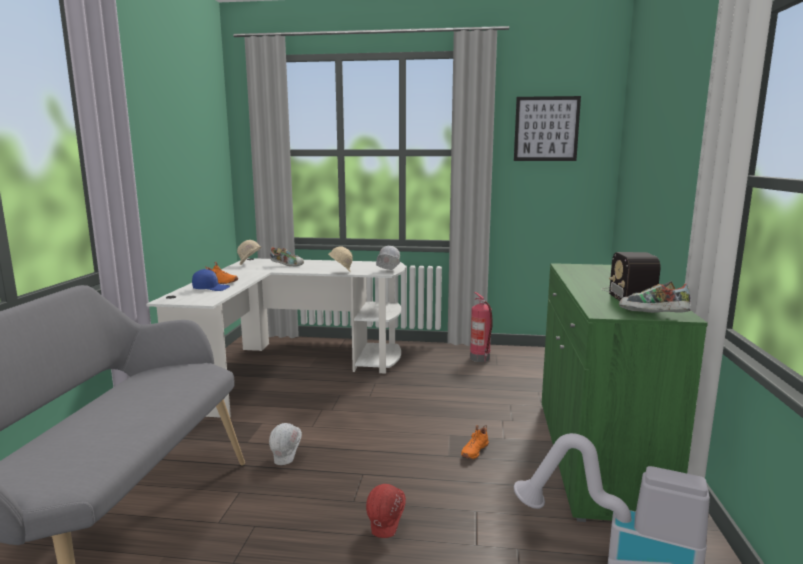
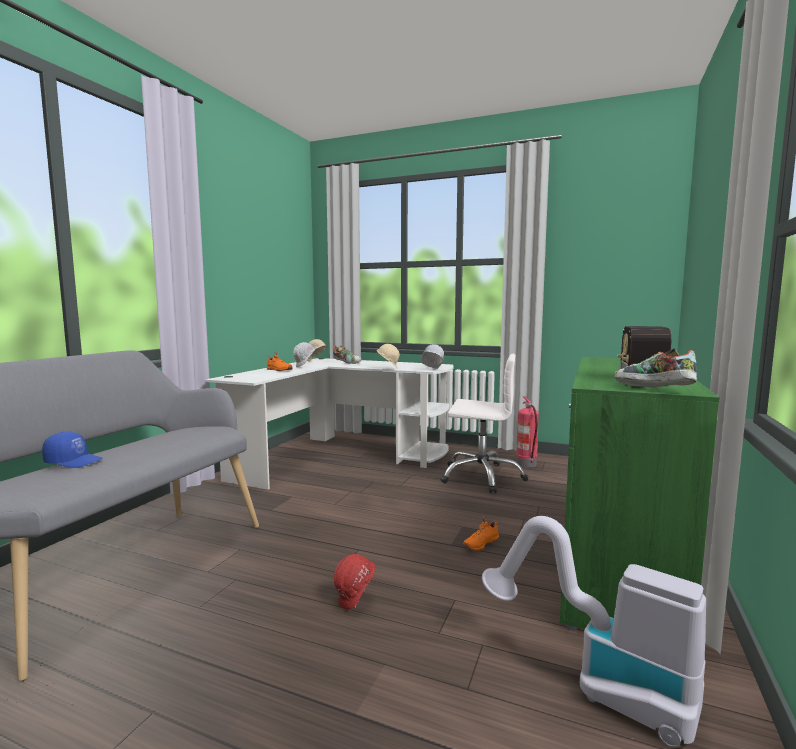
camera: 15 degrees right, 5 degrees down
(211, 288) = (266, 373): blue cap -> blue cap (74, 461)
(287, 459) = (297, 528): white hard hat -> white hard hat (305, 366)
(444, 377) = (481, 476): none -> white office chair
(546, 129) = (602, 234): picture -> none

